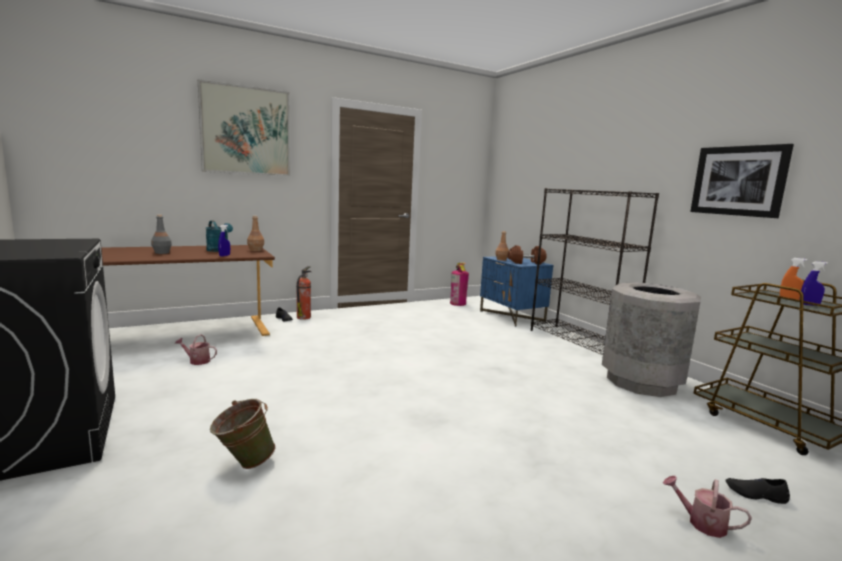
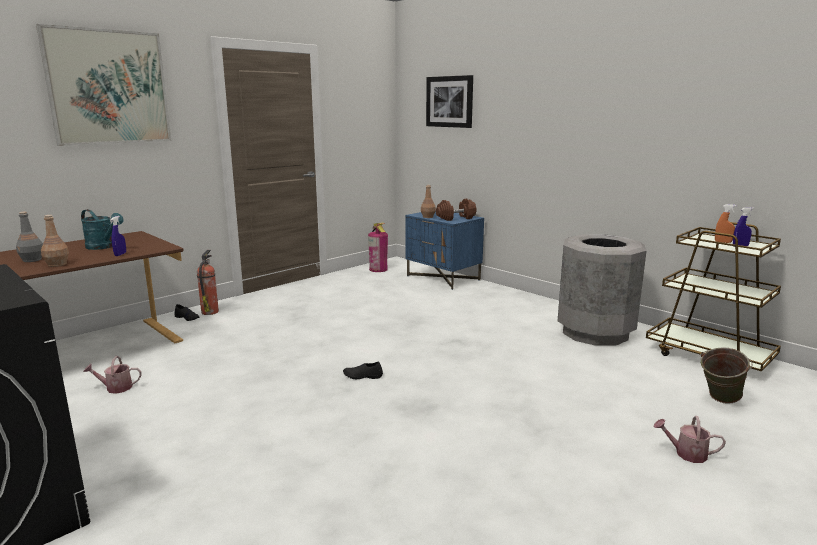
camera: 15 degrees left, 5 degrees up
(243, 463) = (256, 491): green bucket -> green bucket (719, 401)
(256, 250) = (149, 240): brown bottle -> brown bottle (57, 264)
(579, 343) = (522, 299): black bookcase -> none
(738, 181) = (670, 128): picture -> picture (449, 101)
(755, 494) = (717, 421): black shoe -> black shoe (363, 376)

